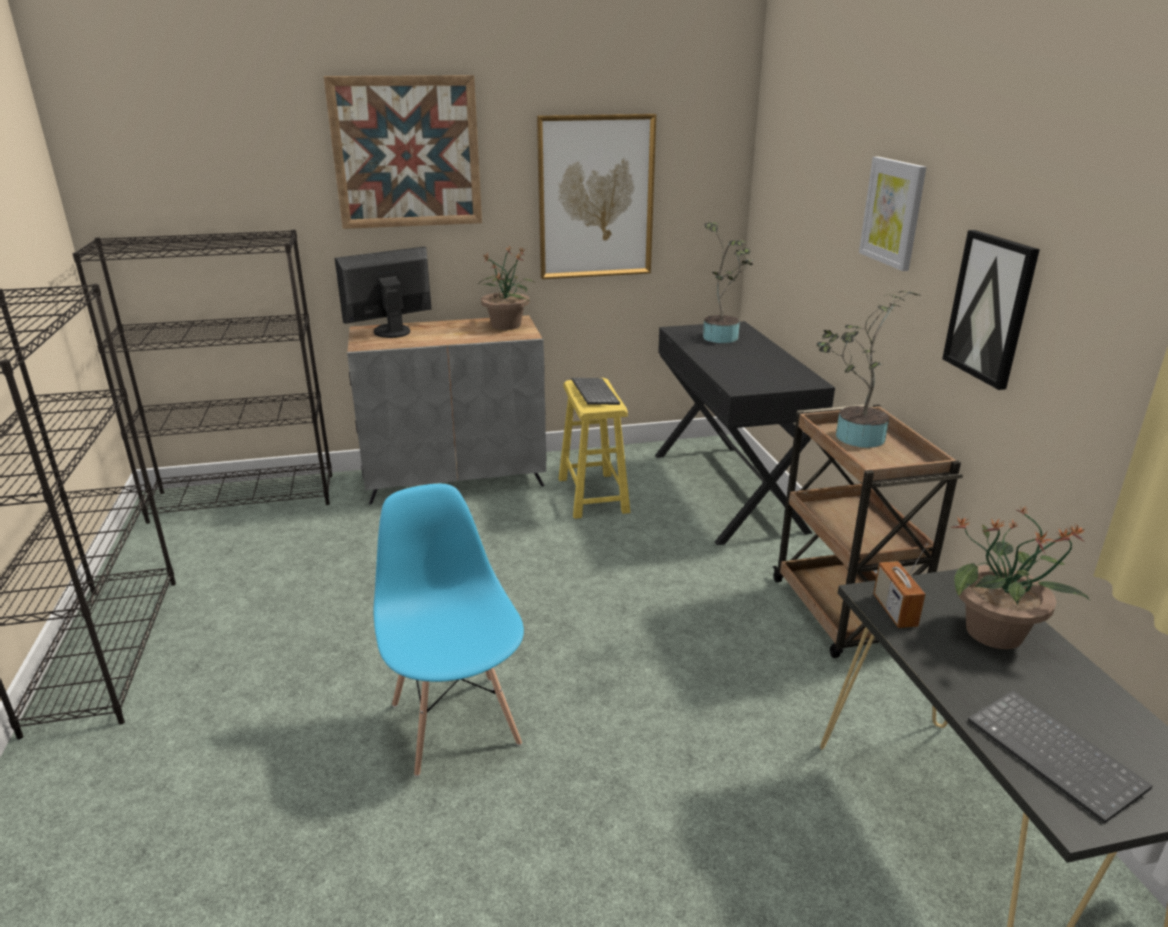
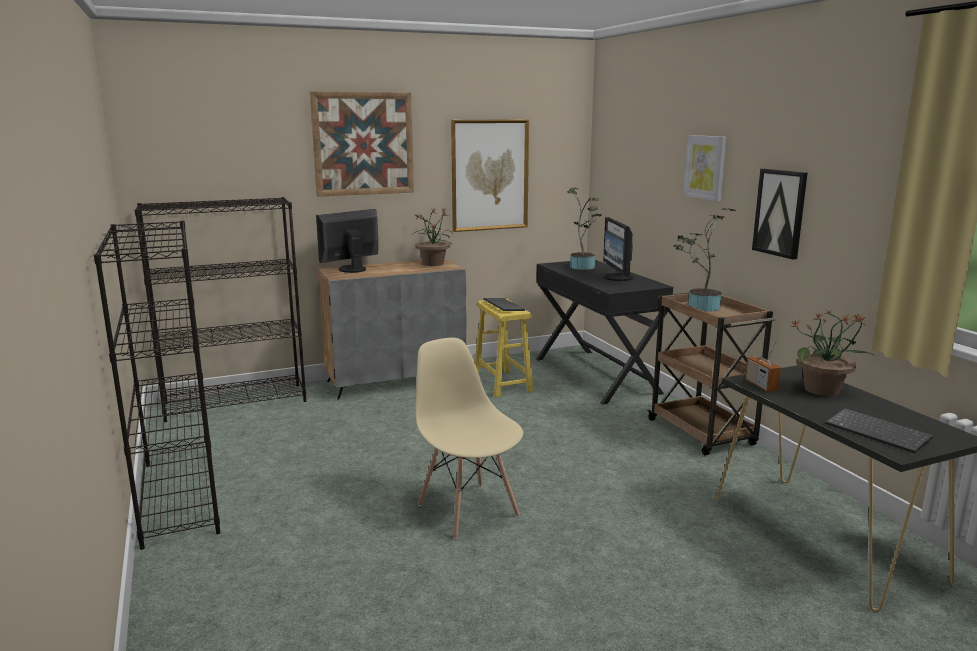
camera: 10 degrees left, 10 degrees down
(456, 722) = (468, 510): blue chair -> beige chair
(759, 363) = (617, 278): none -> monitor

